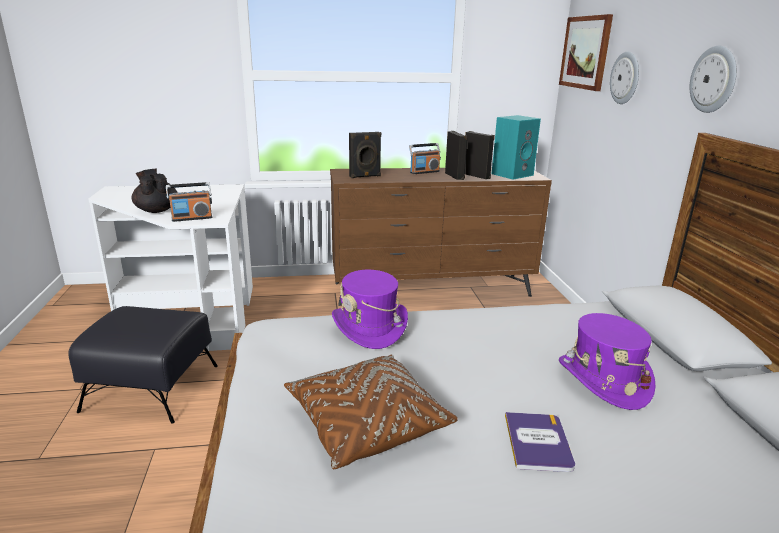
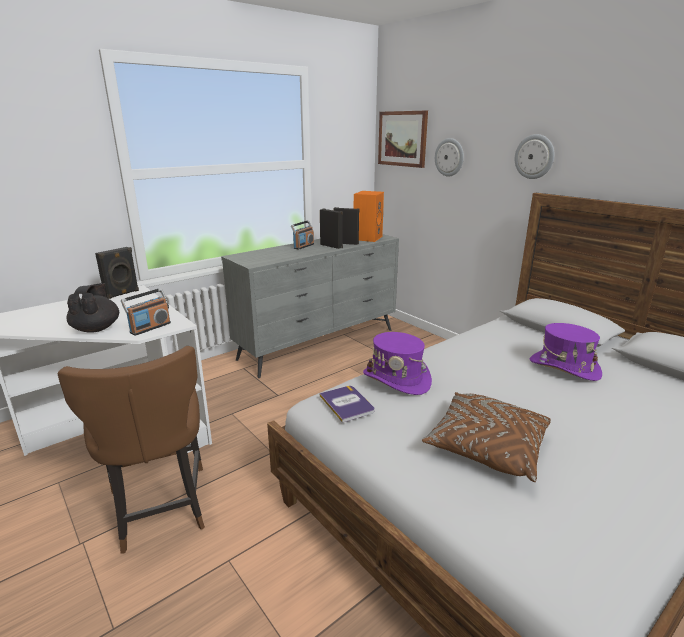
camera: 30 degrees left, 0 degrees up
(151, 387) = (160, 509): black ottoman -> brown chair
(157, 210) = (97, 328): black teapot -> black teapot turned 60 degrees clockwise
(365, 176) = (264, 258): black speaker -> black speaker (122, 294)
(432, 290) = (319, 344): brown dresser -> grey dresser
(512, 174) = (367, 238): turquoise speaker -> orange speaker
(538, 442) = (585, 417): book -> book (347, 404)

